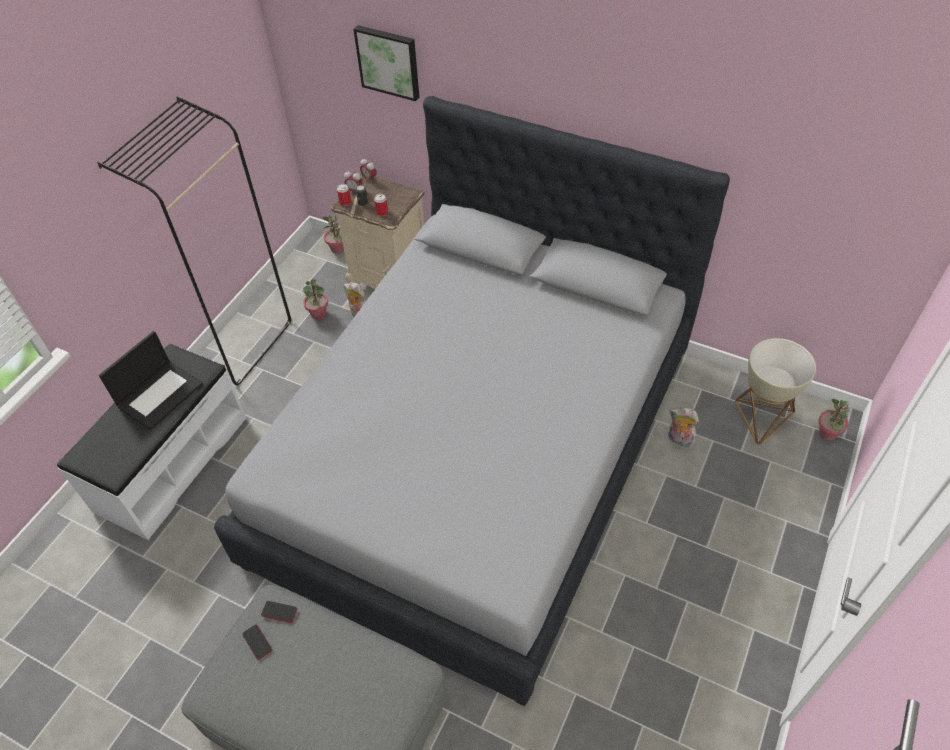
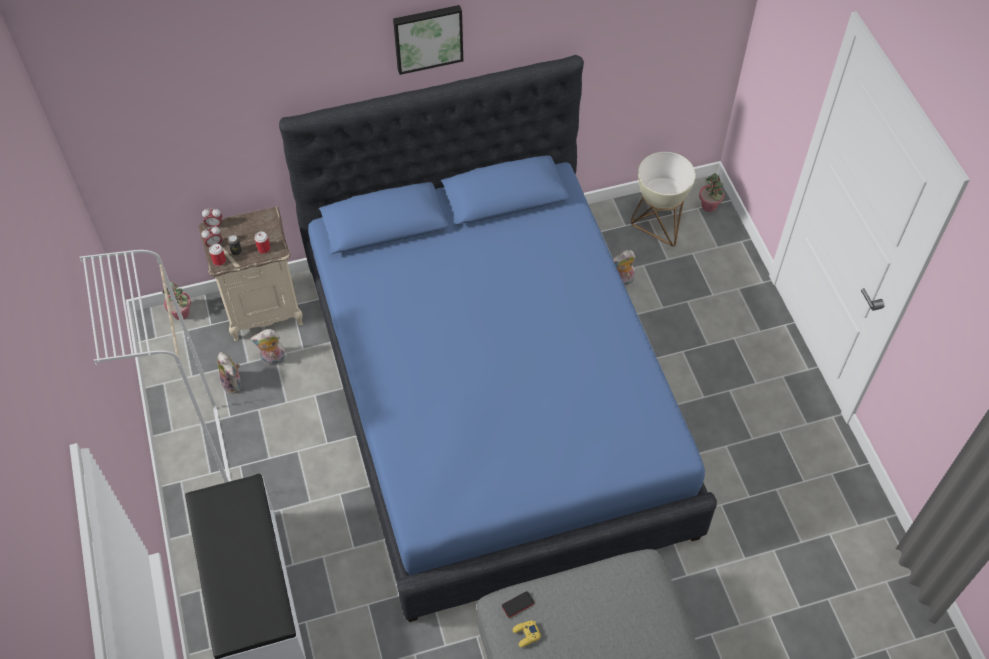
camera: 45 degrees left, 5 degrees up
(160, 394) = (234, 536): laptop -> none
(244, 344) = (195, 458): black clothes rack -> white clothes rack
(257, 642) = (526, 635): phone -> yellow game controller
(318, 314) = (233, 383): potted plant -> plush toy
(389, 61) = (221, 108): picture -> picture (428, 37)
(479, 454) = (494, 397): grey bed -> blue bed

